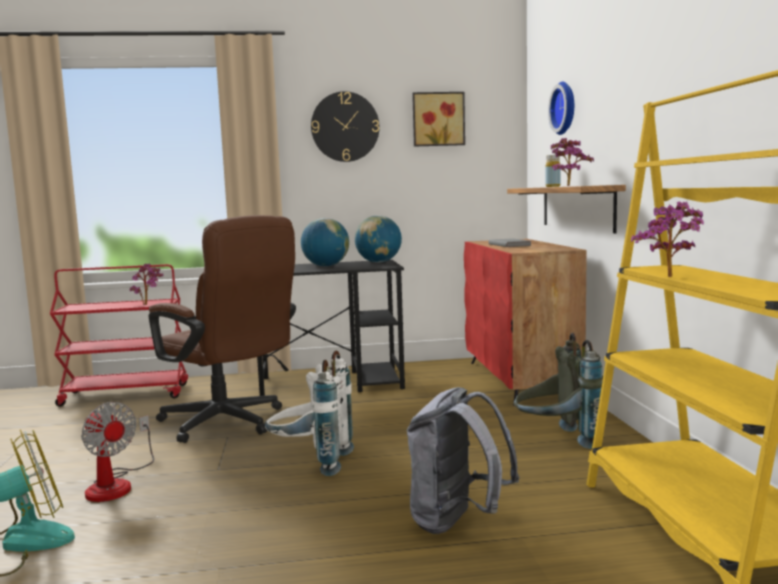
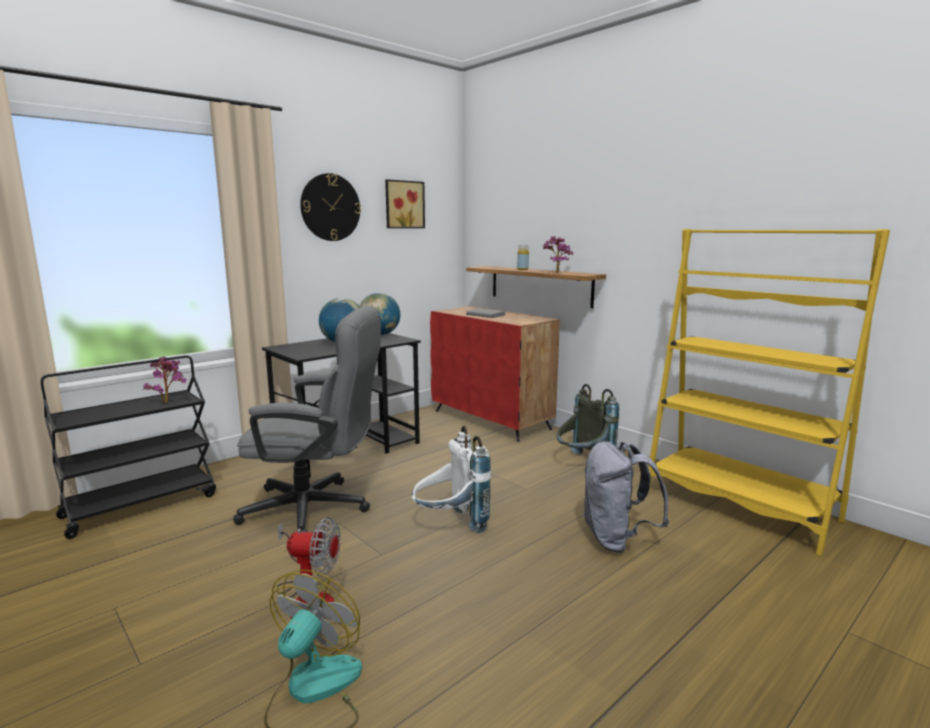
camera: 35 degrees left, 5 degrees up
(126, 394) = (141, 505): red cart -> black cart
(229, 423) = (317, 509): brown office chair -> grey office chair
(565, 108) = (525, 207): wall clock -> none
(671, 277) = (733, 350): potted plant -> none

